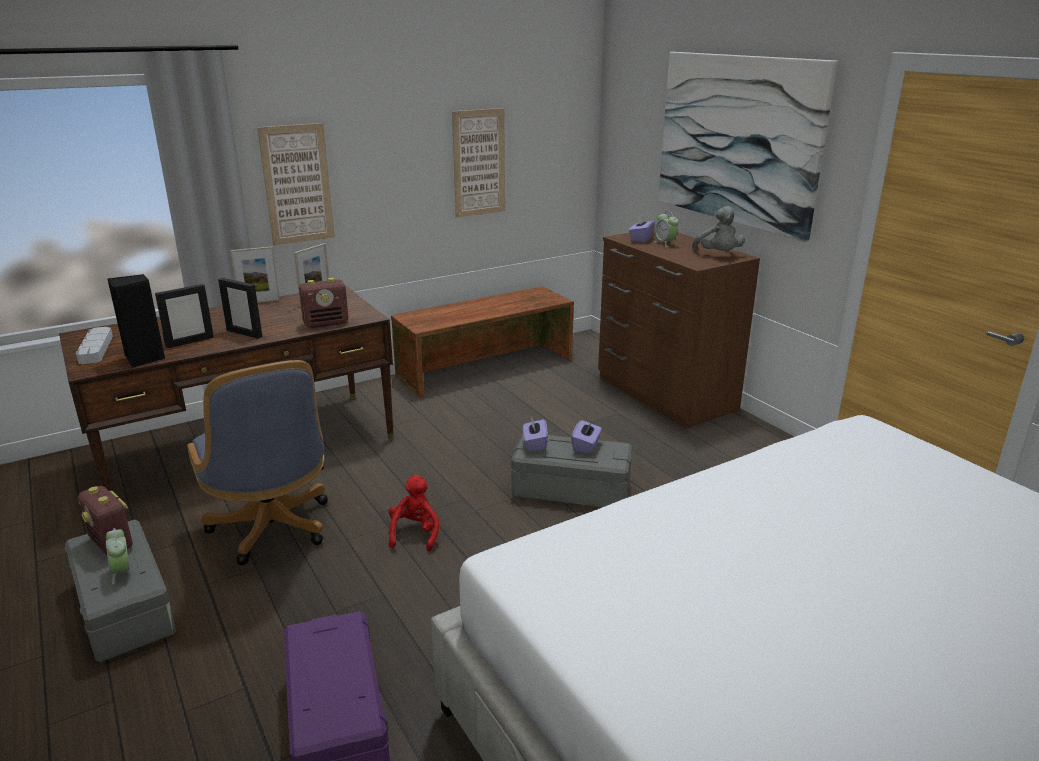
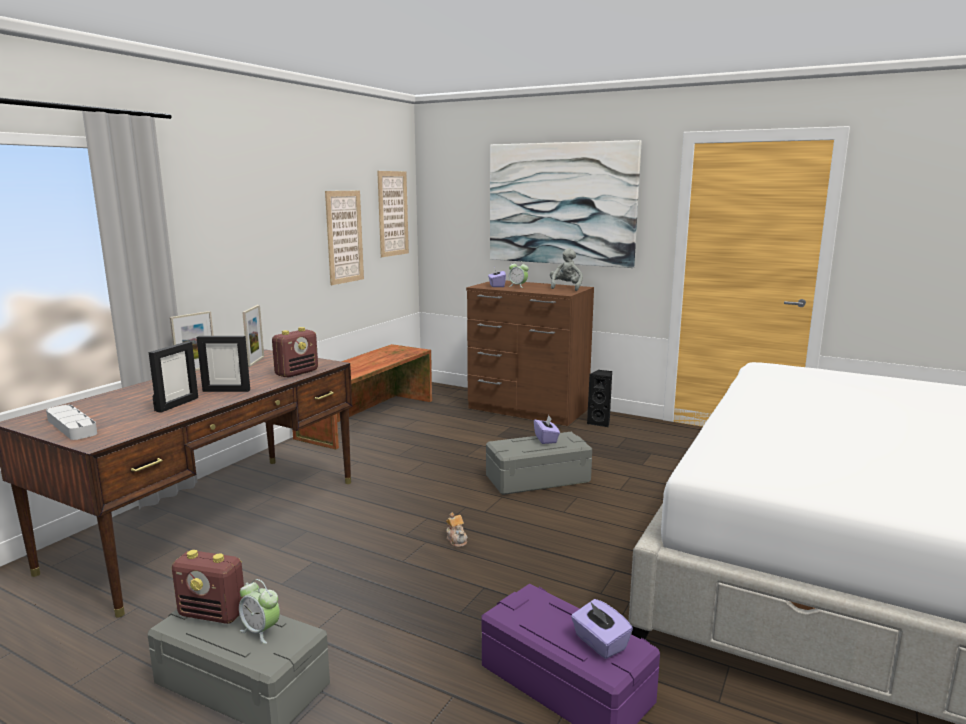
camera: 30 degrees left, 10 degrees down
(145, 358) = (150, 423): black speaker -> black speaker (600, 422)
(275, 533) = (328, 577): blue office chair -> none
(297, 184) = (211, 254): picture -> picture (393, 213)
(415, 534) = (456, 540): red plush toy -> teapot
(534, 445) = (508, 446): purple tissue box -> purple tissue box (599, 643)
(718, 255) = (566, 288): grey plush toy -> grey plush toy turned 120 degrees counterclockwise

